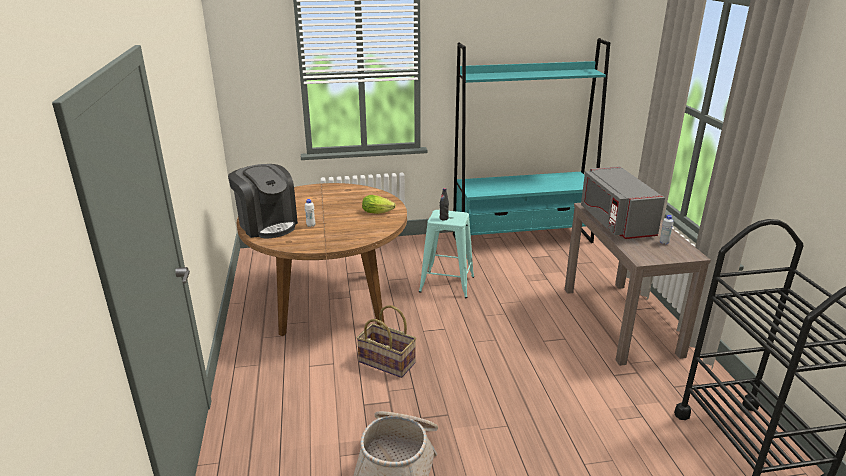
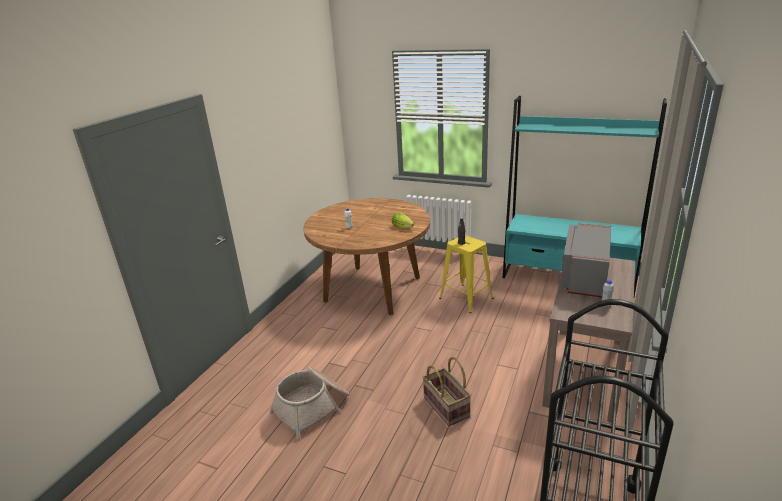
camera: 35 degrees right, 0 degrees up
(267, 224) = (325, 221): coffee machine -> none
(387, 362) = (370, 340): basket -> basket (447, 407)
(447, 284) = (466, 298): turquoise stool -> yellow stool

